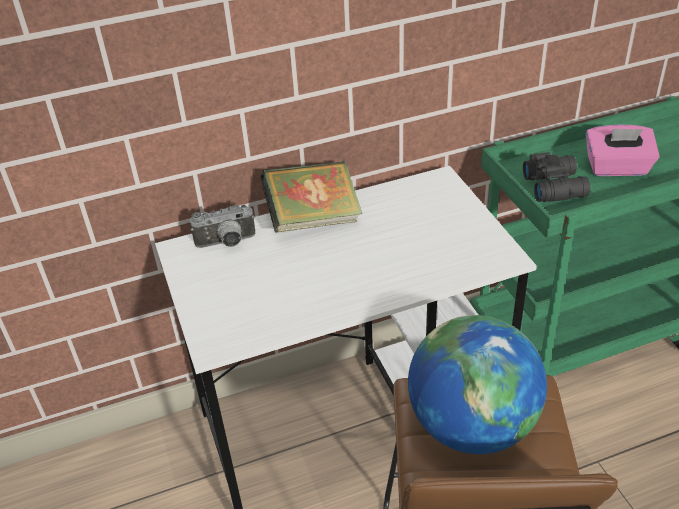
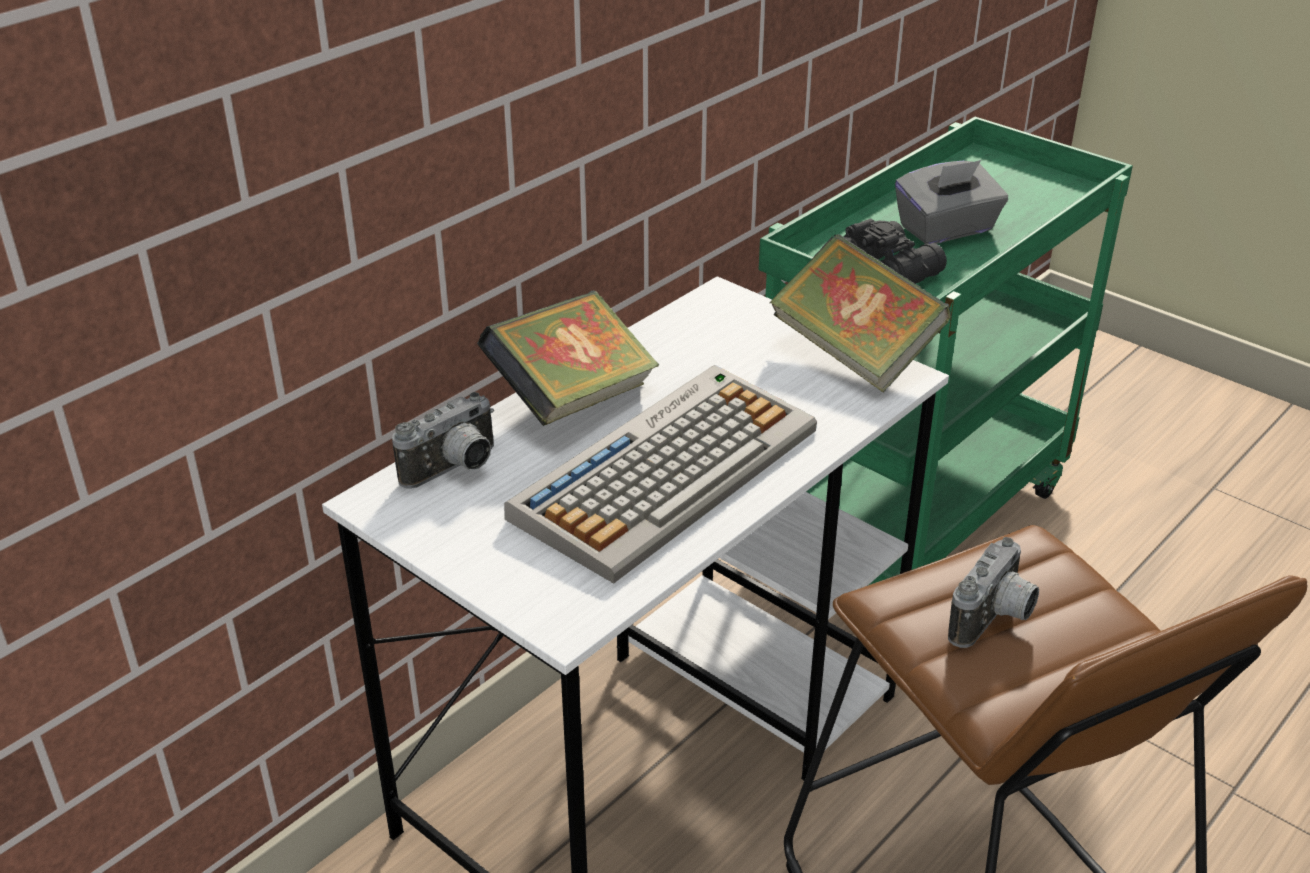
camera: 30 degrees left, 5 degrees down
(328, 276) = (667, 471): none -> keyboard
(471, 426) = (995, 620): globe -> camera
(490, 235) = (855, 353): none -> book
(617, 168) = (947, 229): pink tissue box -> grey tissue box

